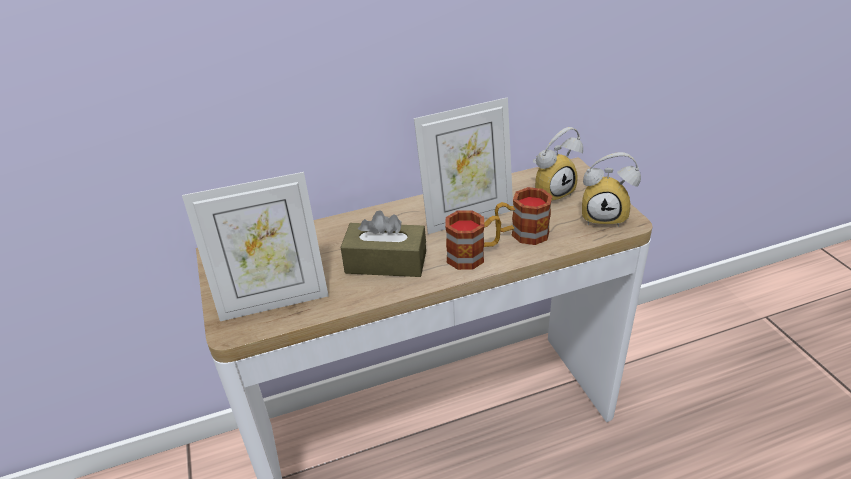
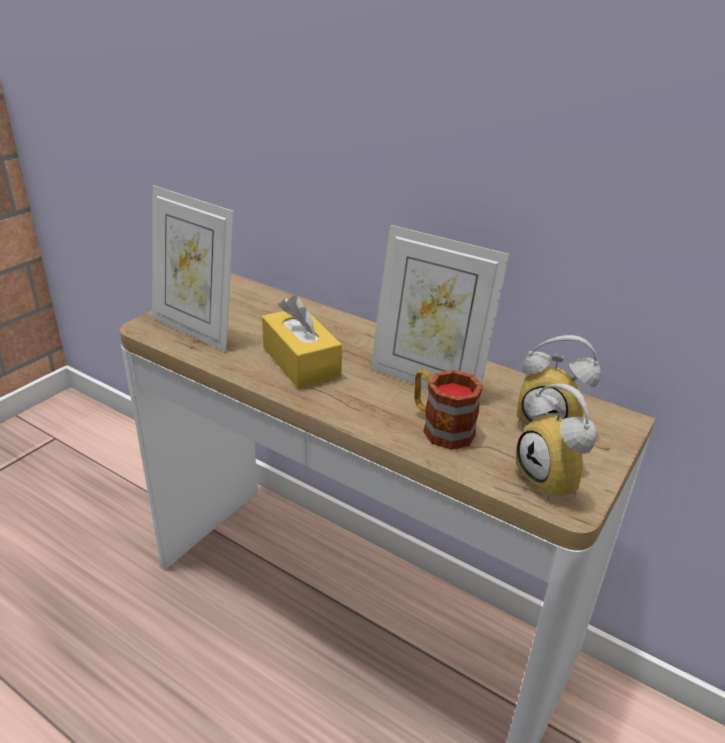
camera: 50 degrees right, 5 degrees down
(386, 262) = (301, 362): brown tissue box -> yellow tissue box
(473, 255) = (367, 408): mug -> none

